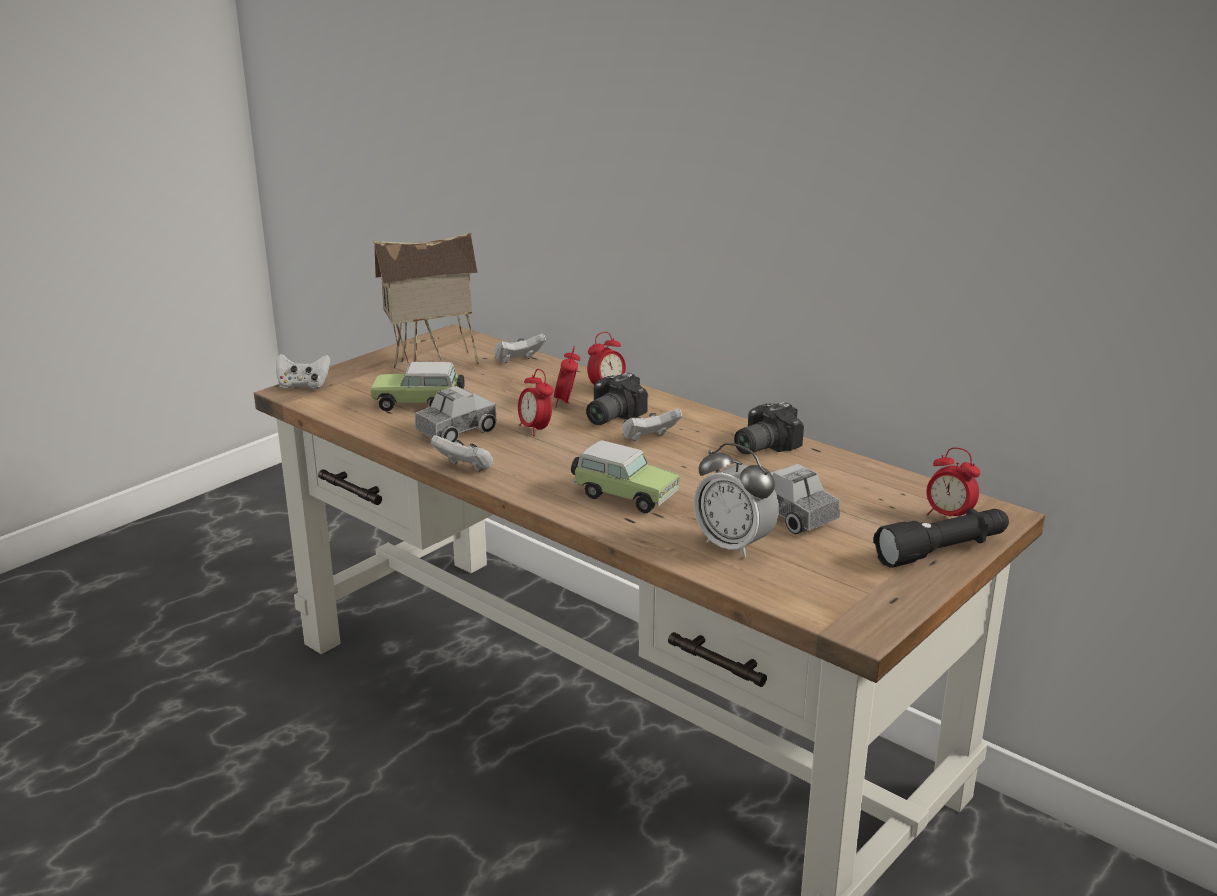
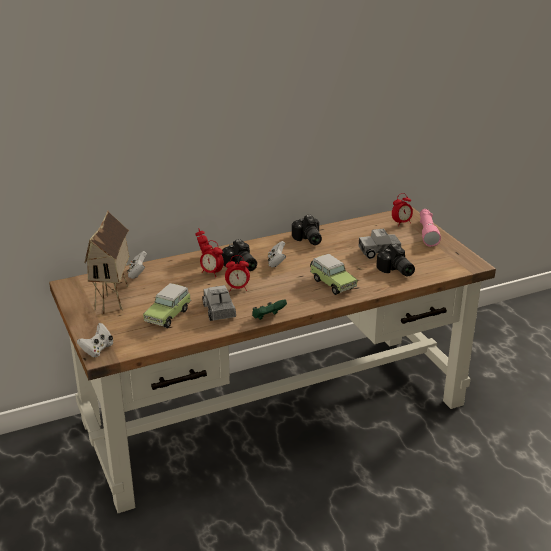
camera: 65 degrees left, 5 degrees up
(465, 468) = (268, 317): white game controller -> green game controller
(623, 496) = (332, 283): toy car -> toy car turned 90 degrees clockwise
(733, 545) = (395, 271): alarm clock -> camera
(943, 551) = (427, 232): black flashlight -> pink flashlight

